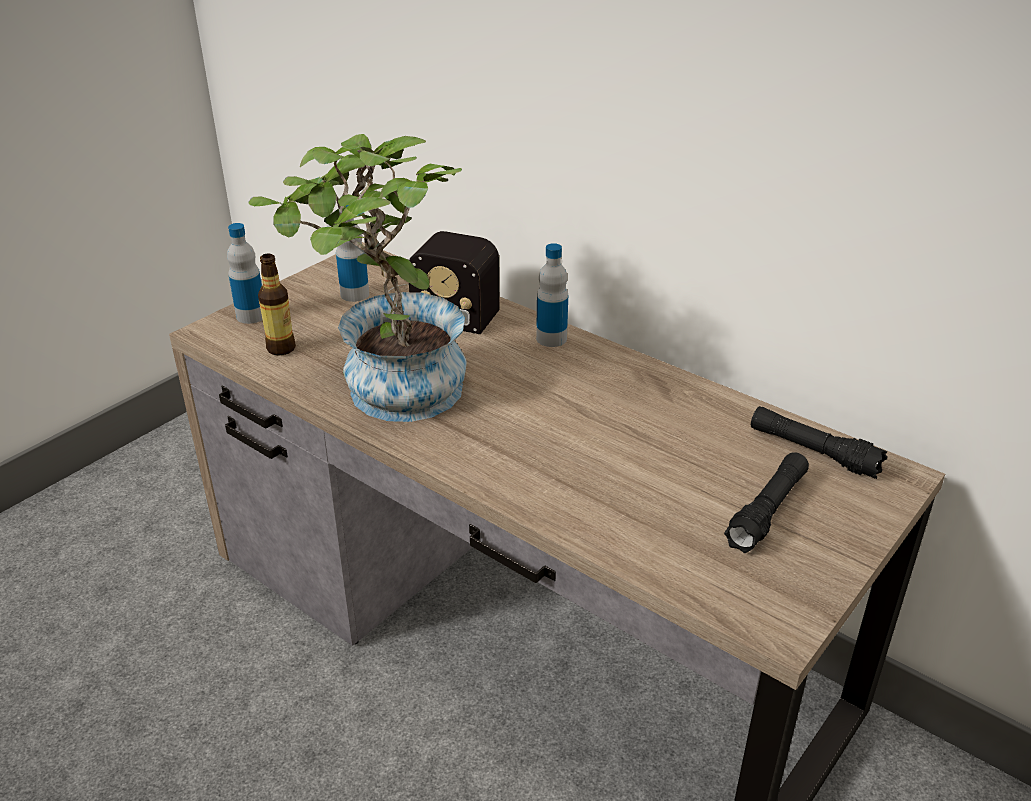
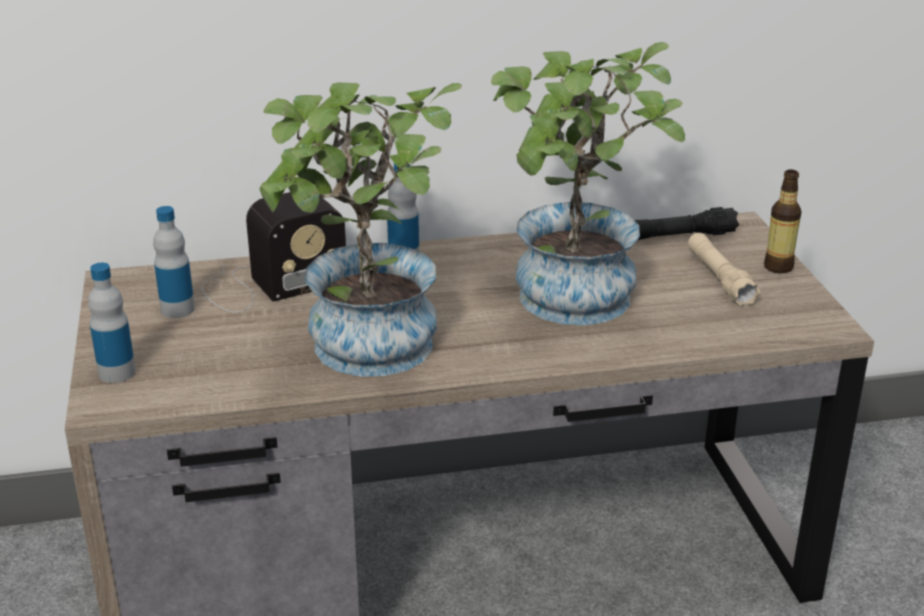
camera: 50 degrees left, 5 degrees down
(281, 348) = (206, 378): bottle -> bottle (778, 267)
(593, 452) = (574, 306): none -> potted plant
(767, 511) = (719, 279): black flashlight -> beige flashlight

